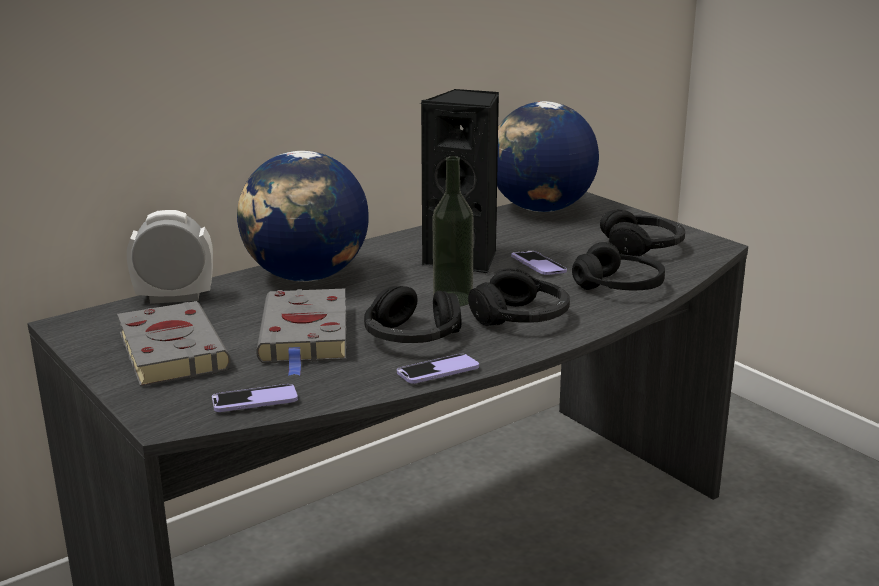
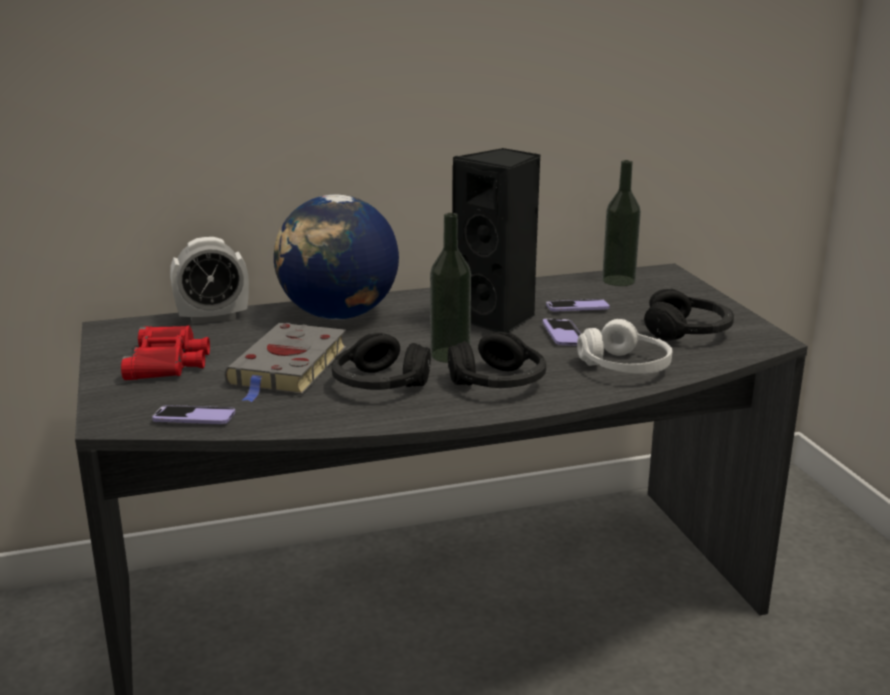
camera: 20 degrees right, 0 degrees up
(171, 350) = (168, 362): grey book -> red binoculars
(175, 297) = (213, 318): alarm clock -> alarm clock turned 150 degrees clockwise
(438, 371) = (373, 419): phone -> phone (577, 307)
(541, 209) = (618, 280): globe -> bottle
(619, 287) = (624, 367): black headphones -> white headphones

